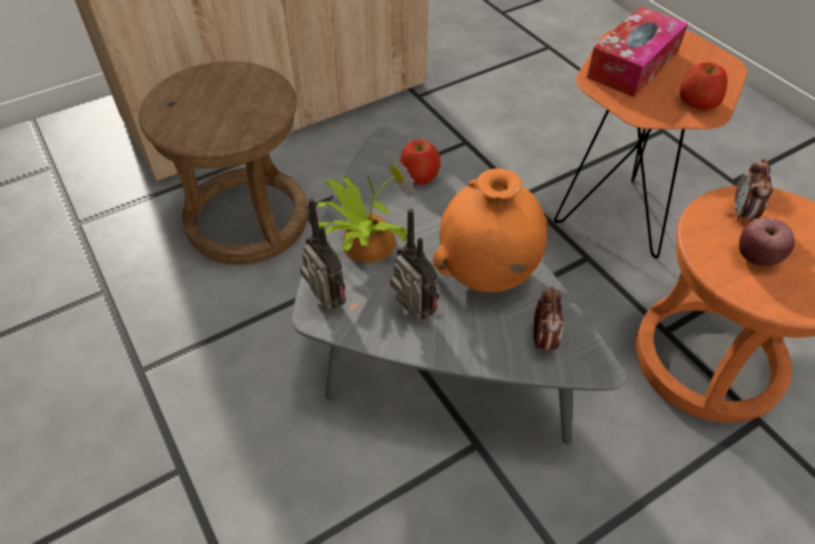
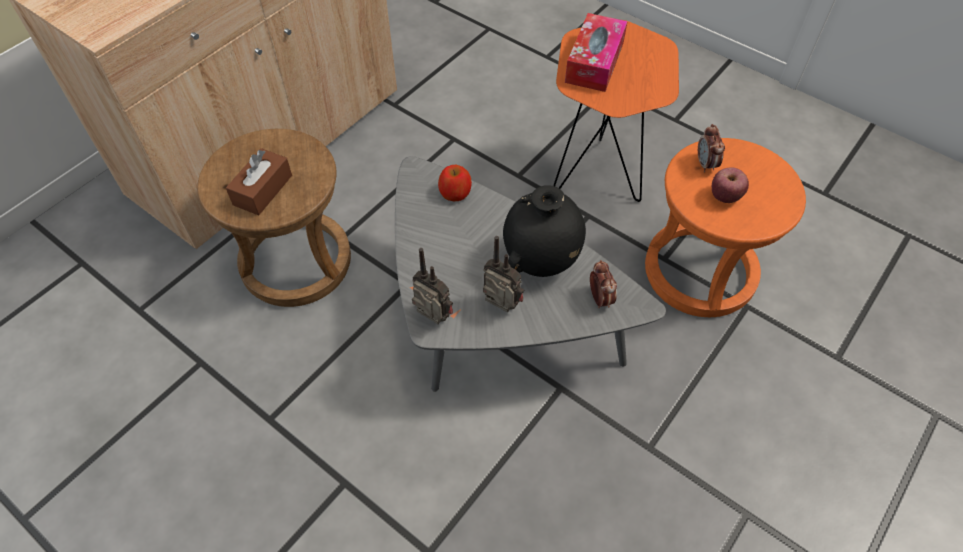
camera: 20 degrees left, 5 degrees up
(206, 116) = (263, 190): none -> brown tissue box
(365, 242) = (439, 261): potted plant -> none
(486, 275) = (540, 261): orange vase -> black vase
(697, 102) = (652, 85): apple -> none

